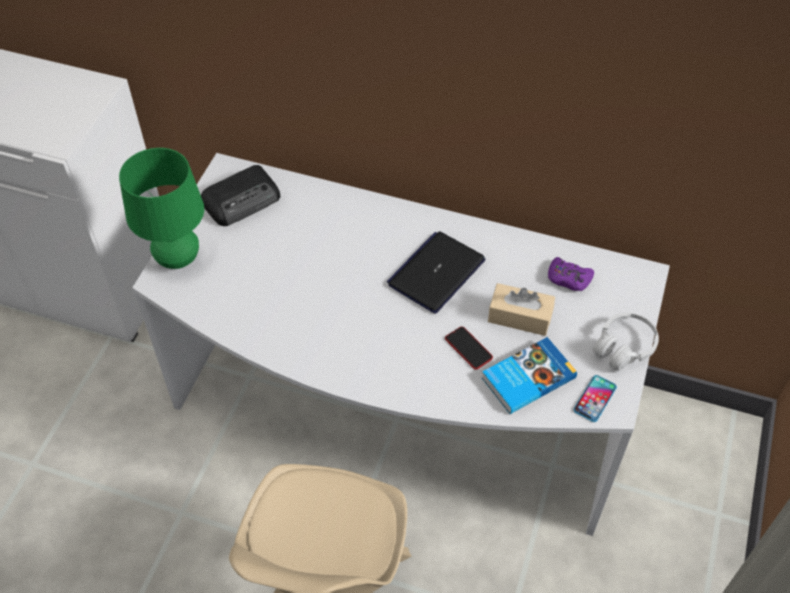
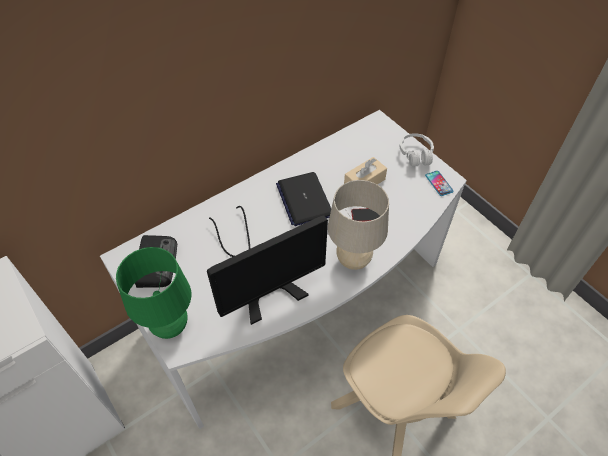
camera: 55 degrees left, 0 degrees up
(291, 299) = (262, 279): none -> monitor
(386, 369) = (353, 260): none -> beige table lamp
(527, 377) = (406, 202): book -> none
(568, 278) = (356, 149): purple game controller -> none

